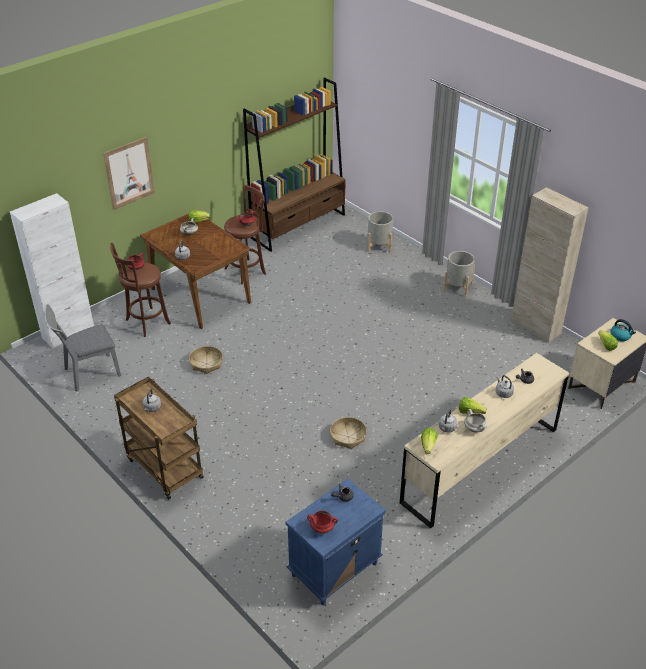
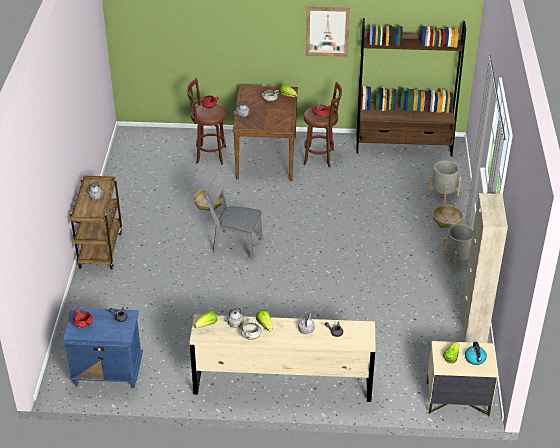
camera: 45 degrees right, 0 degrees up
(68, 333) = (157, 134): white cabinet -> none
(88, 374) = (135, 166): grey chair -> grey chair (233, 244)
(129, 173) = (240, 32): picture -> picture (327, 31)
(348, 437) = (226, 306): basket -> basket (447, 220)

